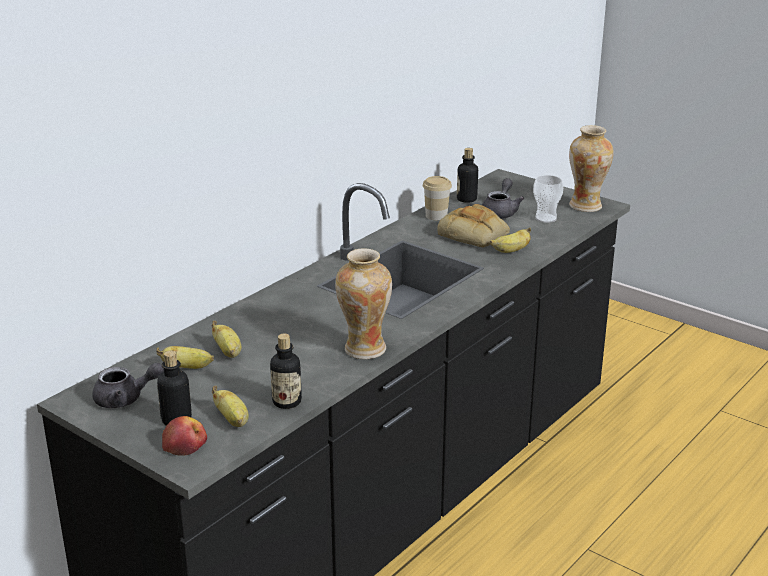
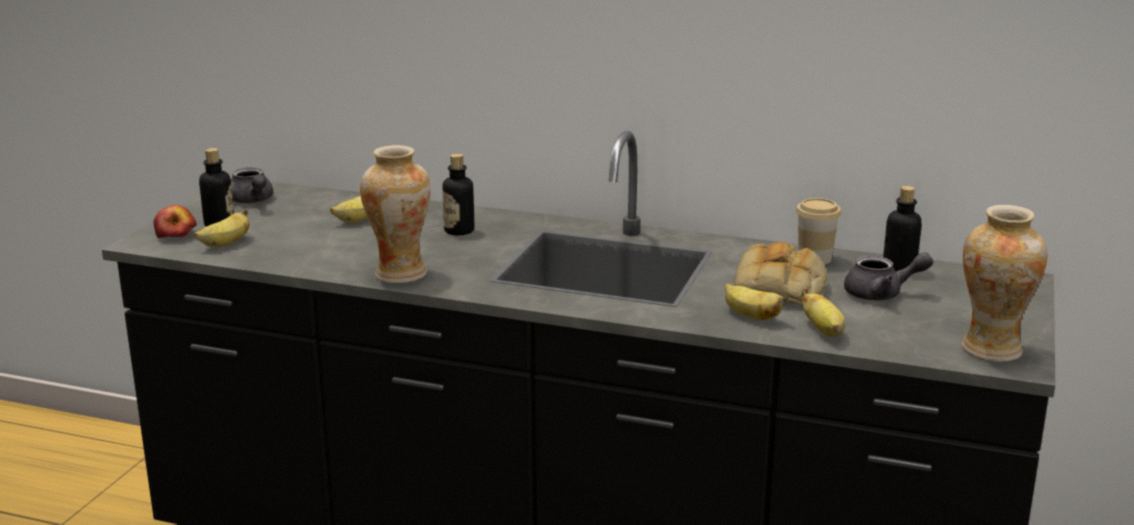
camera: 70 degrees right, 5 degrees down
(188, 367) = (319, 211): banana -> banana (823, 331)
(287, 402) = (269, 258): bottle -> bottle (459, 231)
(546, 218) = (899, 326): cup -> none

